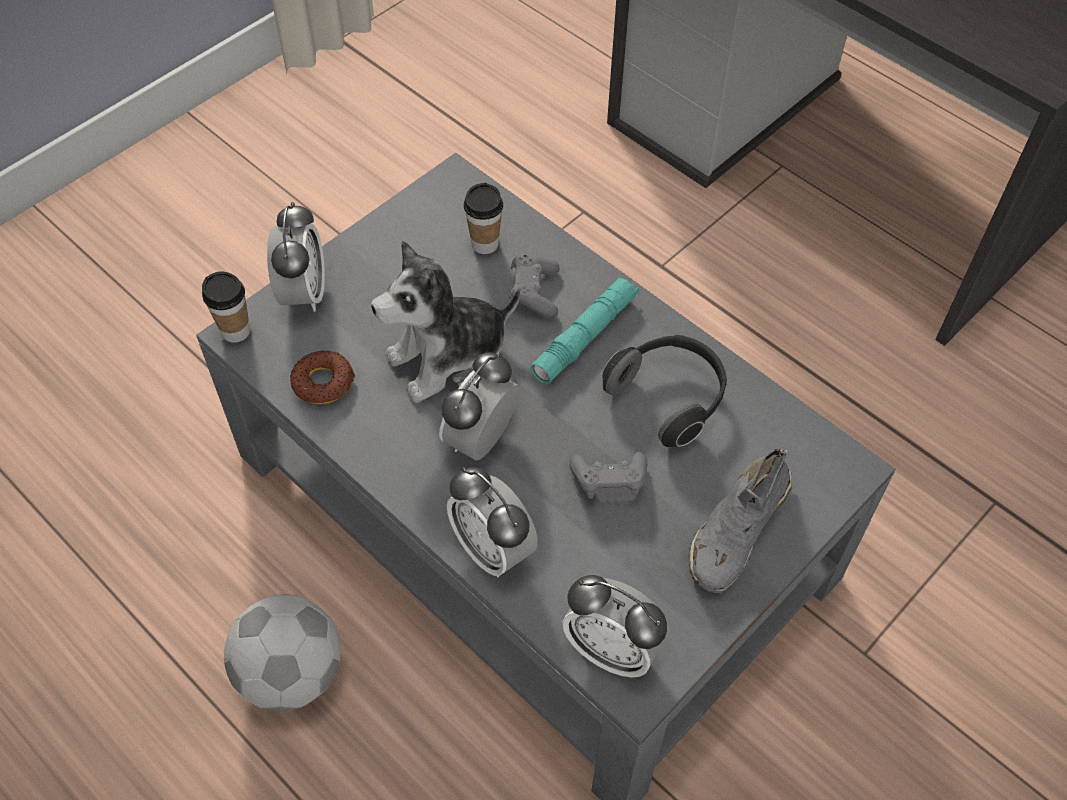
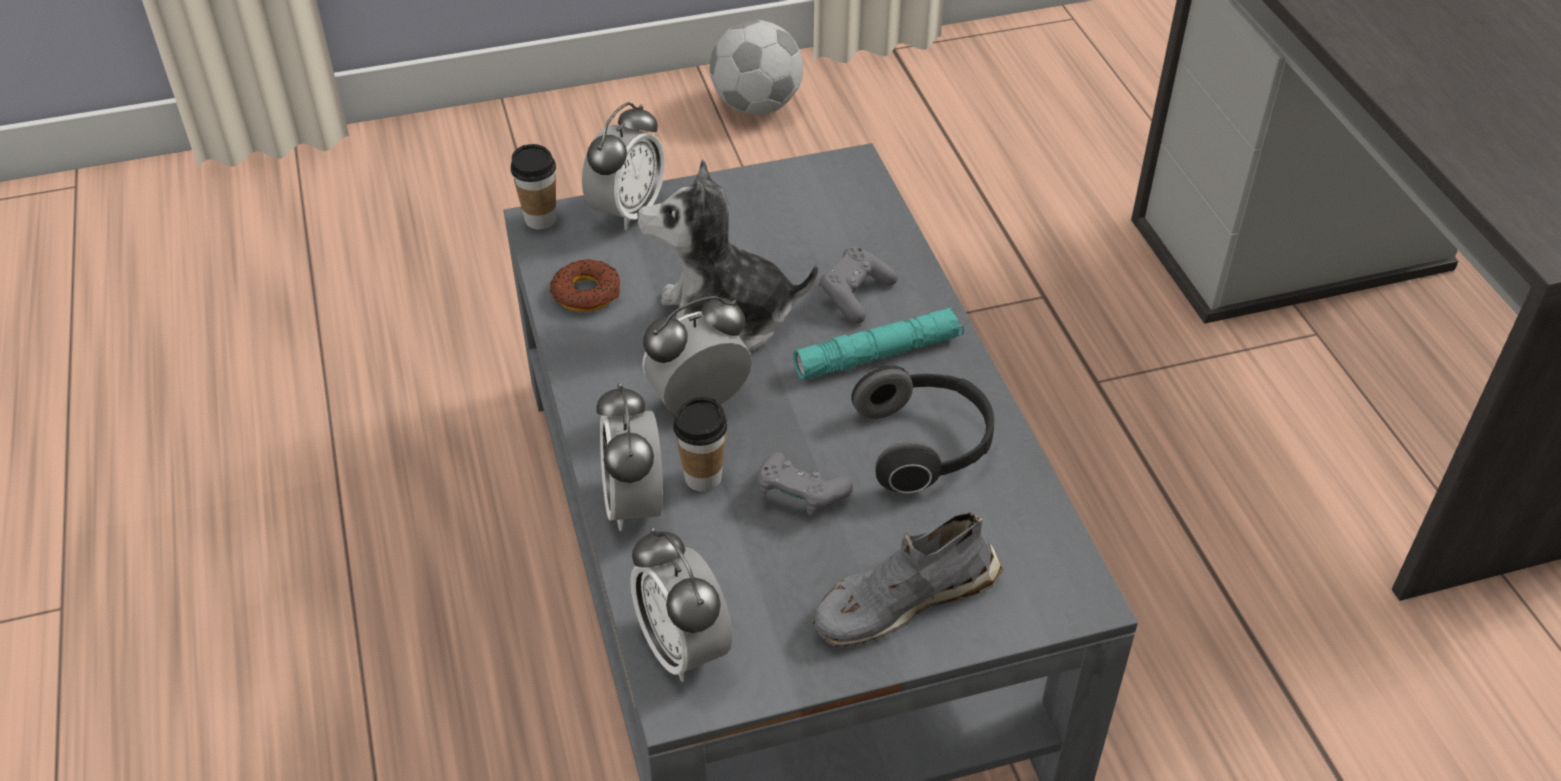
camera: 30 degrees right, 10 degrees down
(291, 672) = (441, 598): football -> football (757, 105)
(485, 244) = (838, 233): cup -> cup (703, 478)

